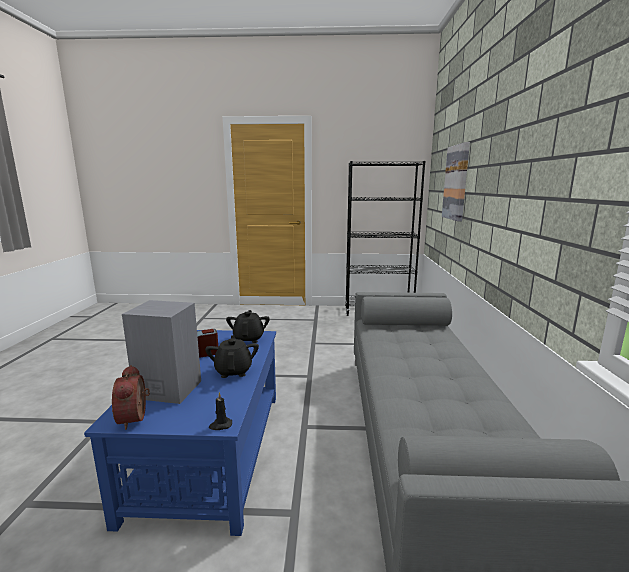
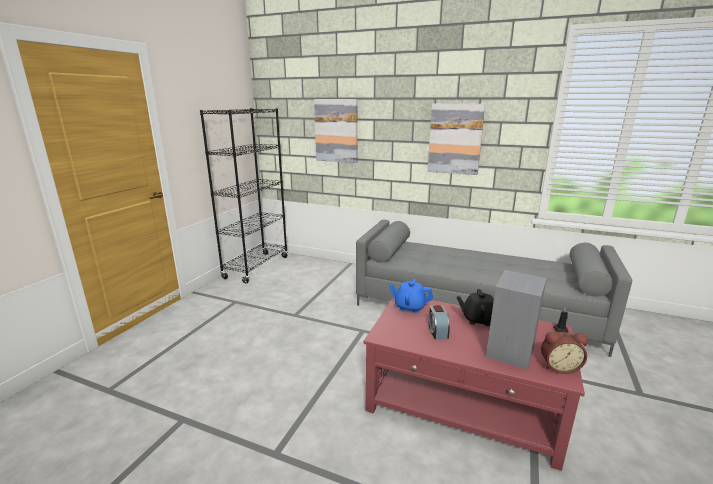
camera: 70 degrees left, 5 degrees up
(210, 450) = (463, 403): blue coffee table -> red coffee table
(249, 338) = (409, 307): black teapot -> blue teapot
(525, 189) = (455, 139): none -> picture

